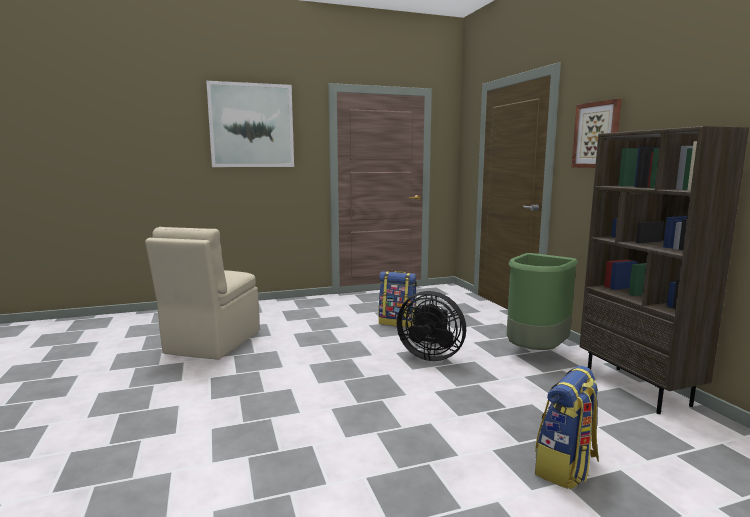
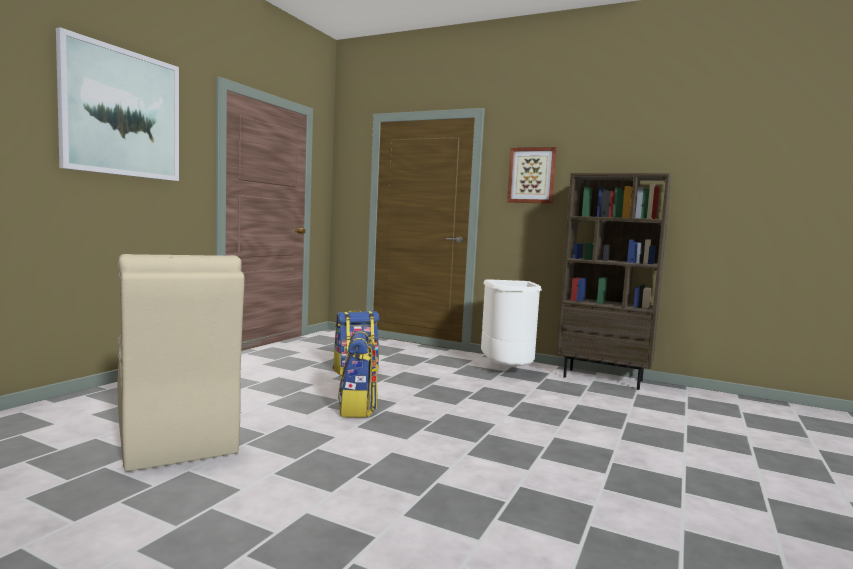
camera: 45 degrees left, 5 degrees down
(430, 355) = (445, 391): black fan -> none
(535, 352) = (507, 371): green trash can -> white trash can
(566, 468) = (669, 434): backpack -> backpack (358, 409)

